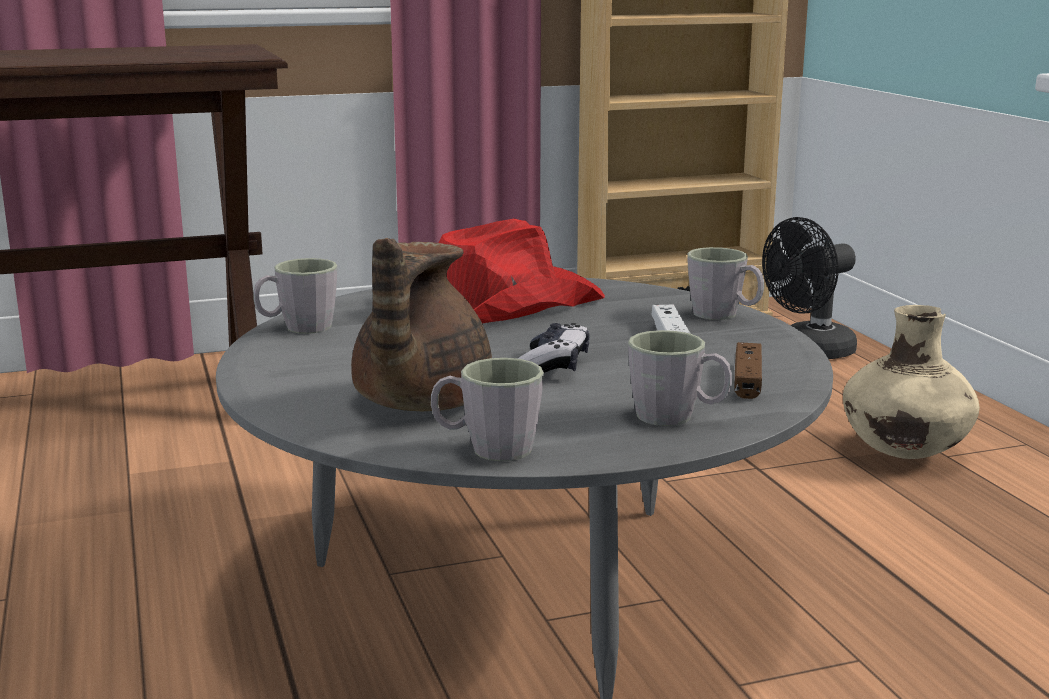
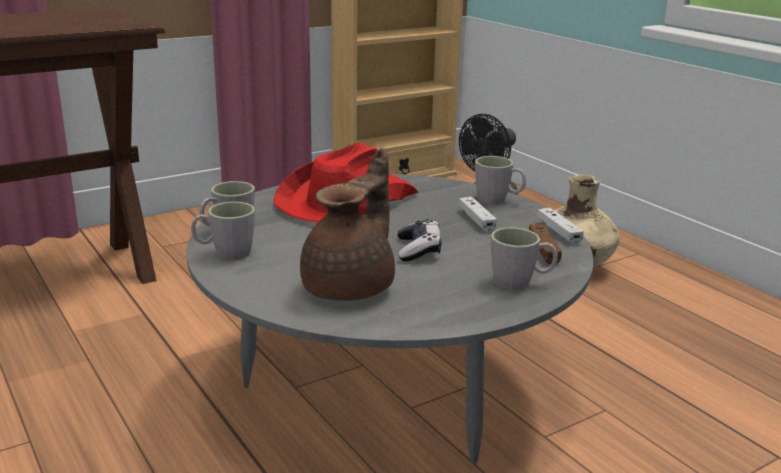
camera: 15 degrees left, 5 degrees up
(418, 403) = (351, 287): brown teapot -> brown teapot turned 150 degrees counterclockwise
(487, 449) = (420, 319): grey mug -> grey mug (225, 253)
(790, 360) = (558, 232): none -> white game controller

